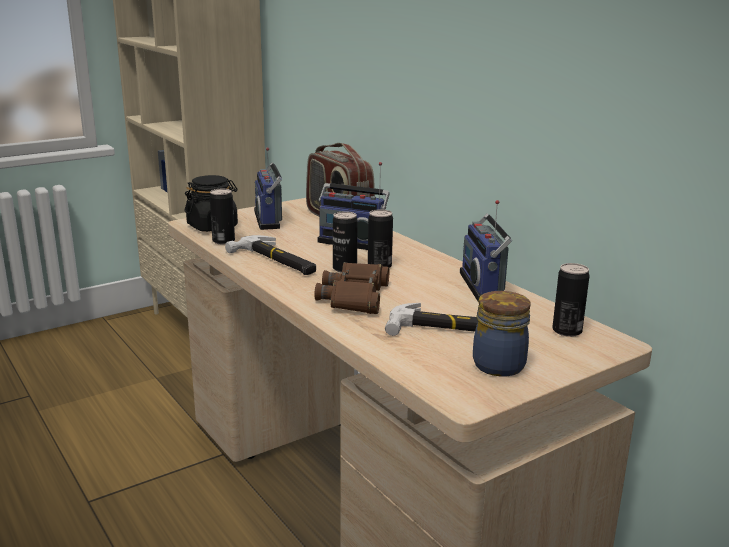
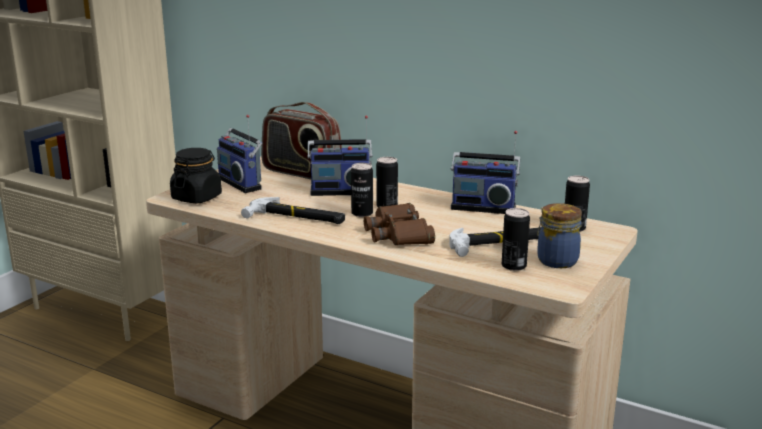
camera: 25 degrees left, 0 degrees up
(223, 241) = (226, 209): can -> can (514, 266)
(484, 286) = (483, 207): radio -> radio turned 45 degrees counterclockwise

